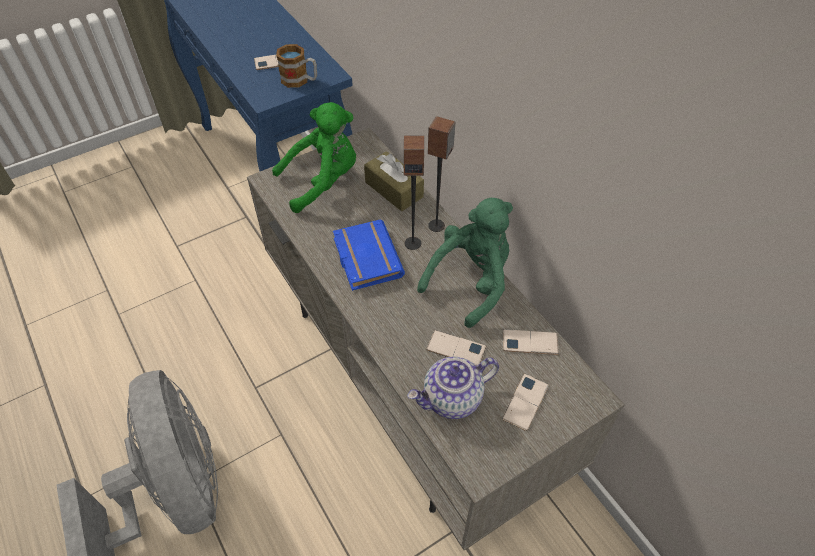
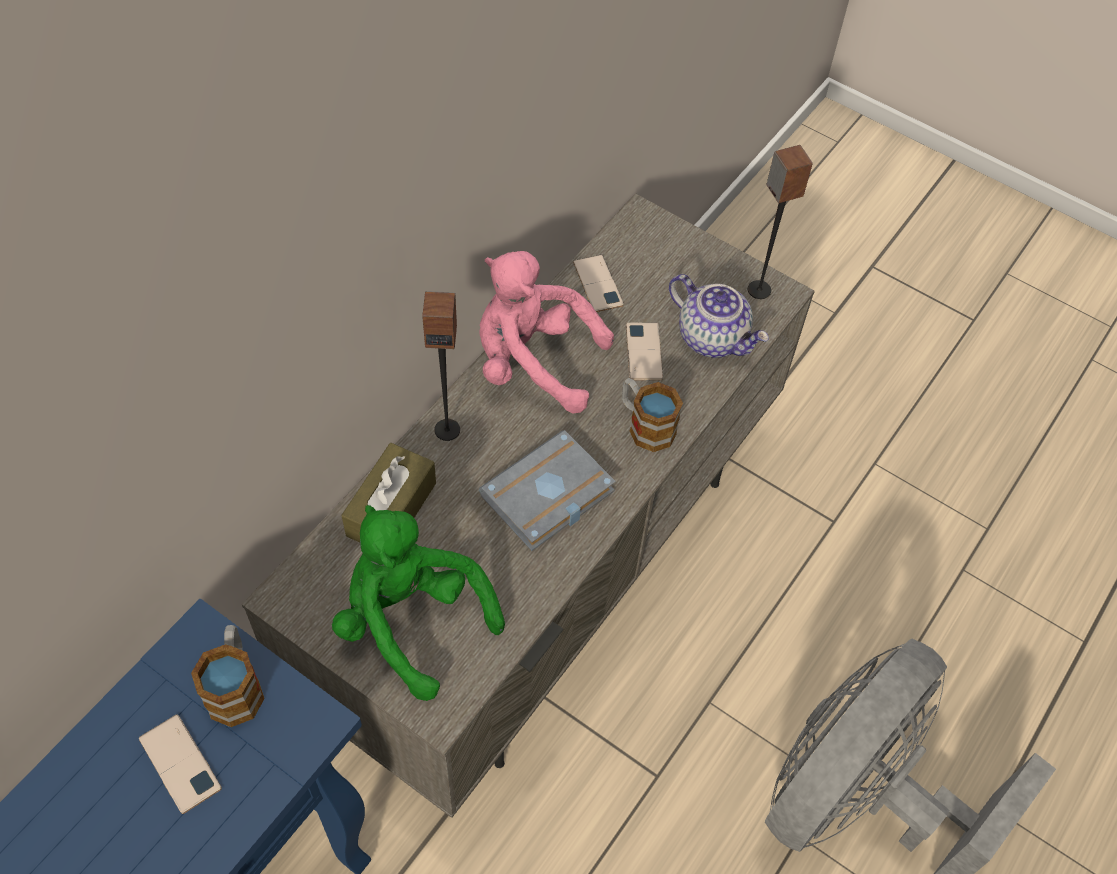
camera: 115 degrees left, 5 degrees up
(365, 258) = (548, 498): blue book -> grey book
(393, 326) = (645, 425): none -> mug
(413, 243) = (493, 448): speaker -> speaker (758, 290)
(471, 282) = (533, 363): green plush toy -> pink plush toy
(525, 402) = (679, 273): phone -> none

